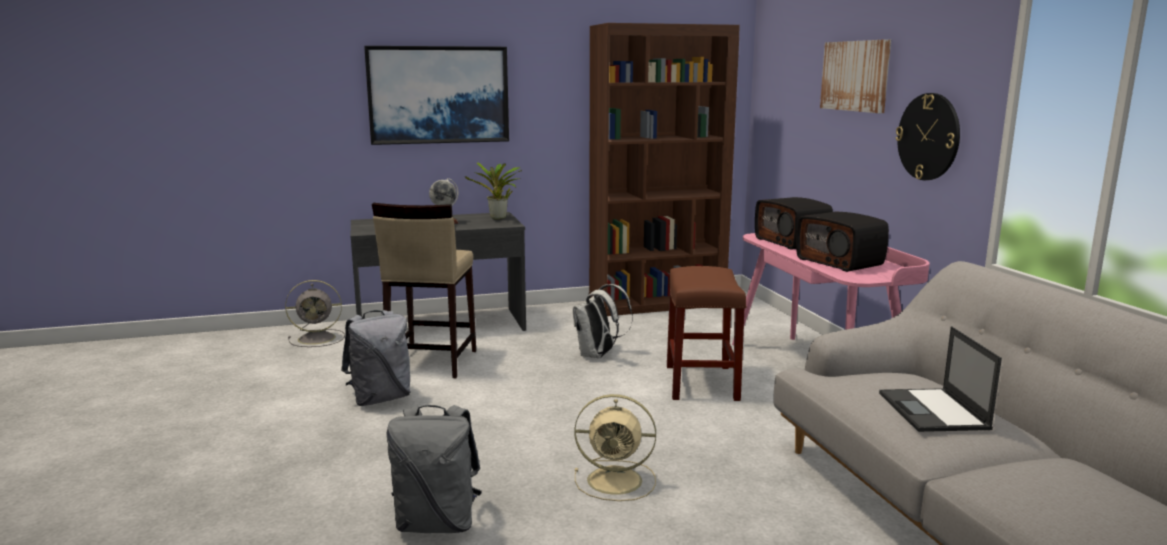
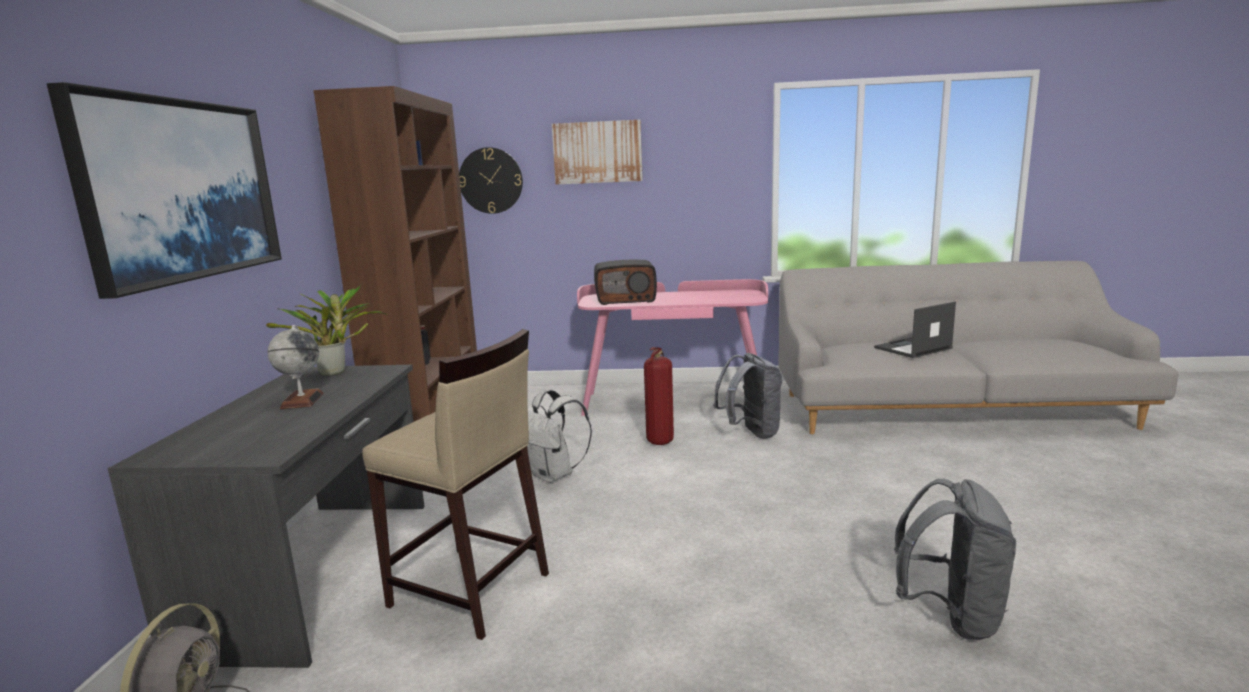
camera: 70 degrees left, 0 degrees up
(380, 398) = (579, 647): grey backpack -> grey backpack (751, 433)
(617, 480) = (855, 506): beige fan -> none
(701, 382) = (660, 441): brown stool -> fire extinguisher
(840, 262) = (703, 297): radio -> none
(928, 137) = (698, 193): wall clock -> wall clock (491, 180)
(934, 411) = (912, 348): laptop -> laptop turned 135 degrees clockwise

